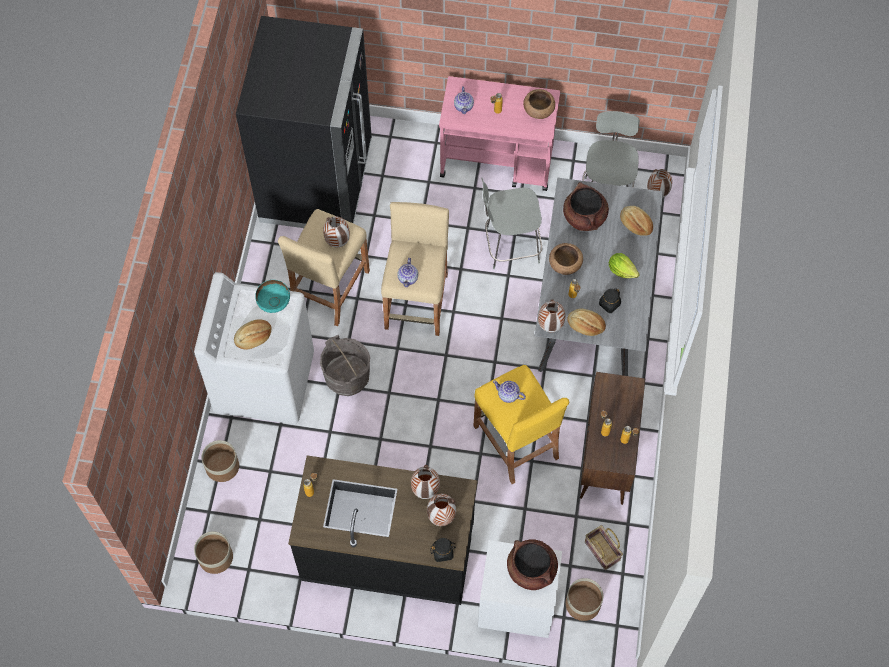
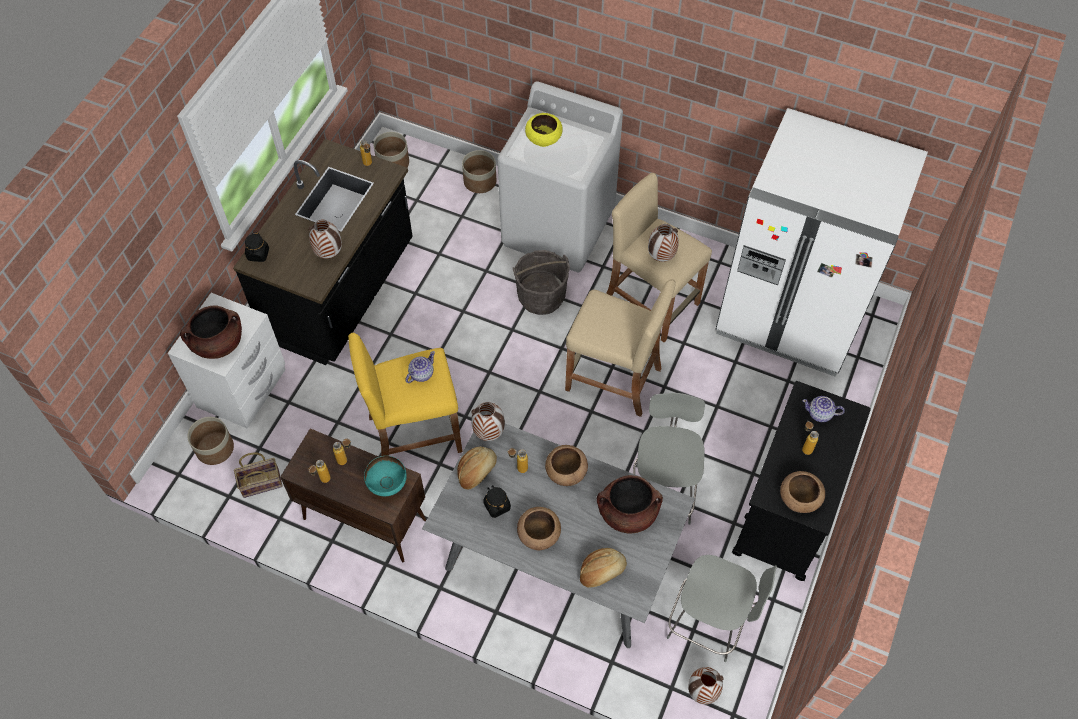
camera: 105 degrees right, 5 degrees down
(254, 338) = (544, 138): bread -> yellow bowl
(274, 304) = (578, 161): turquoise bowl -> turquoise bowl (388, 485)
(316, 182) = (790, 316): black fridge -> white fridge
(408, 278) = (597, 312): teapot -> none
(441, 517) = (294, 261): vase -> none
(498, 161) = (787, 509): pink cart -> black cart
(621, 270) = (539, 534): lettuce -> brown bowl

